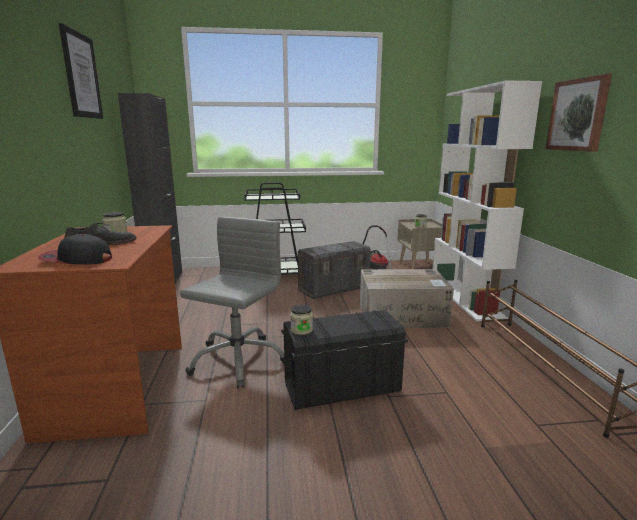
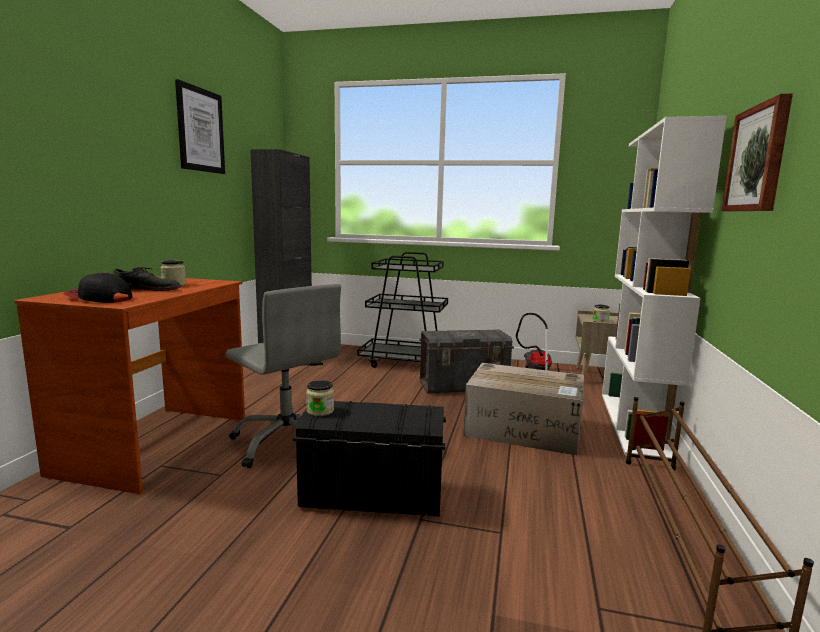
camera: 20 degrees right, 5 degrees down
(237, 360) = (288, 442): grey office chair -> grey office chair turned 90 degrees clockwise

